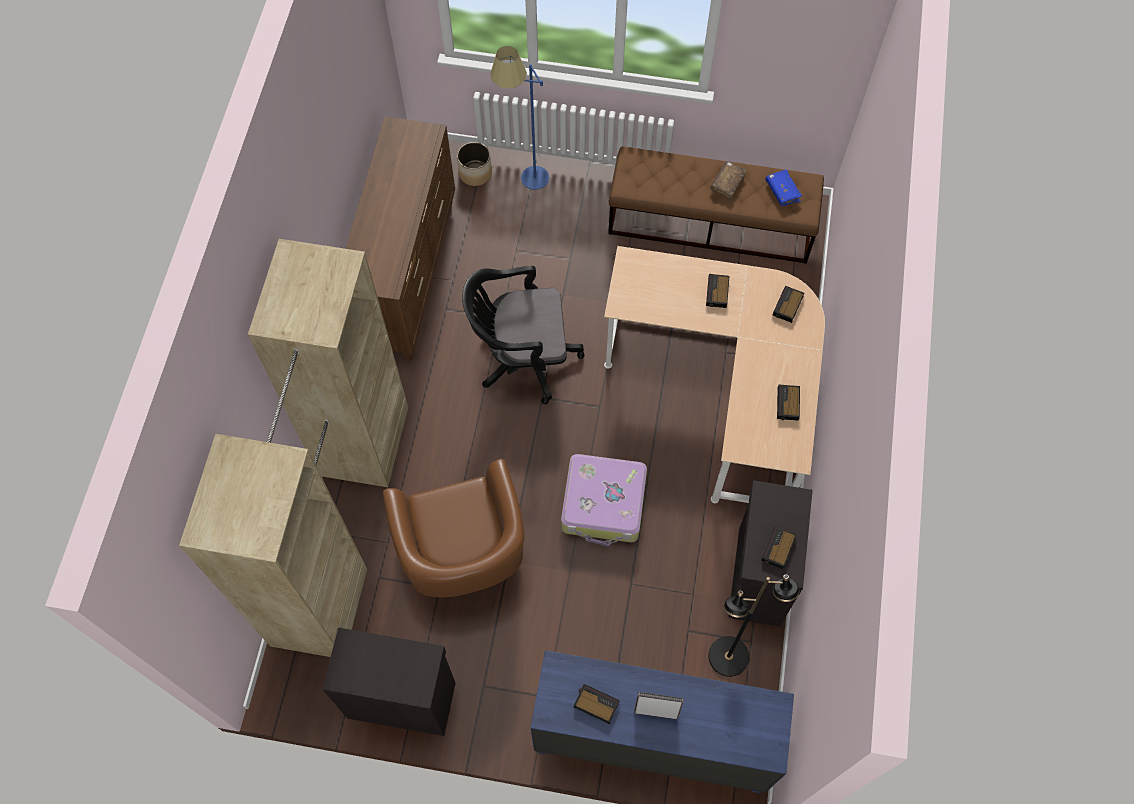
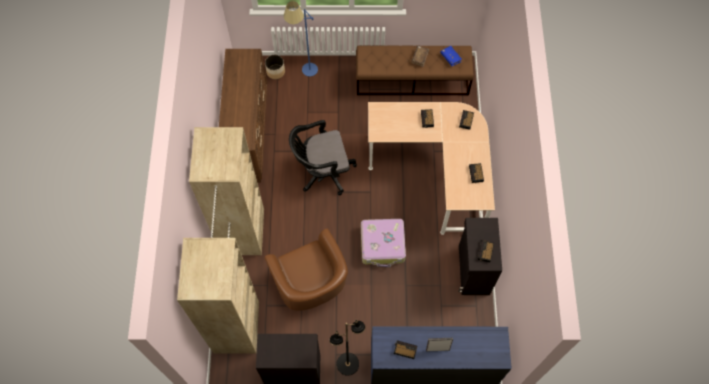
camera: 10 degrees left, 0 degrees up
(728, 657) = (465, 316): black floor lamp -> black floor lamp (348, 364)

